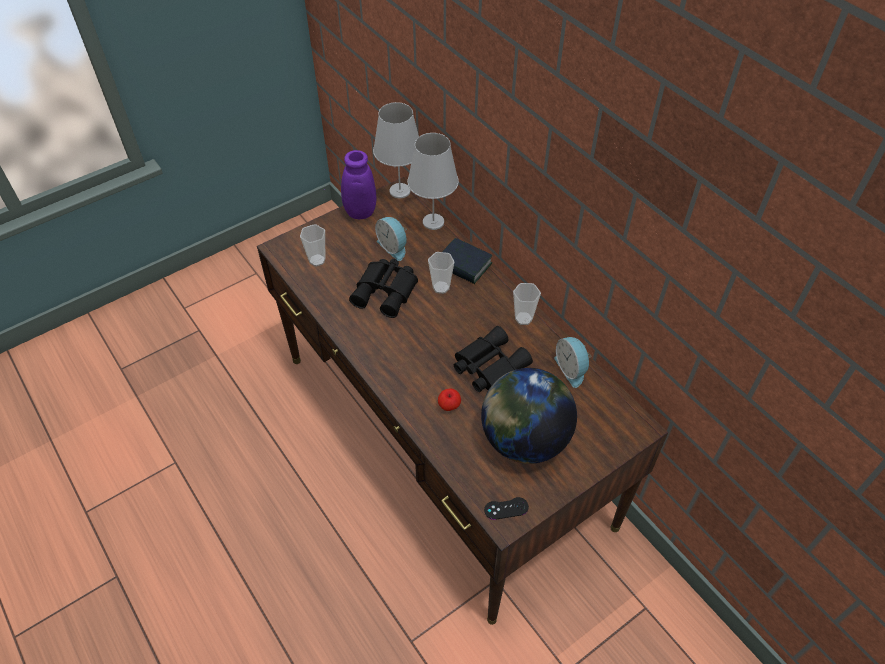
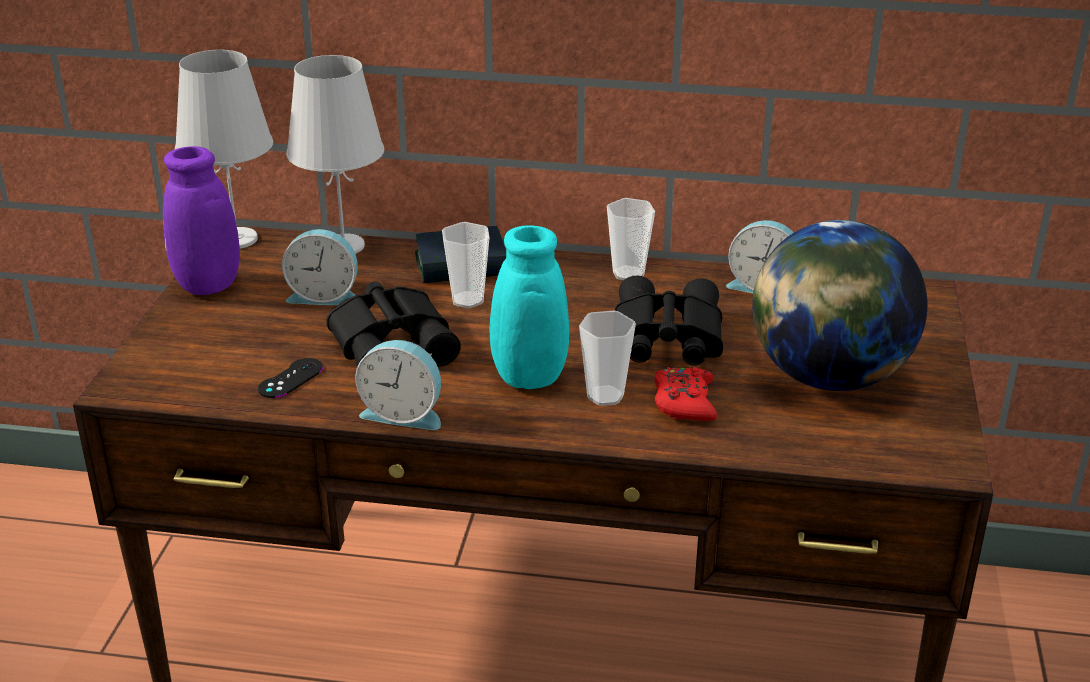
camera: 45 degrees left, 20 degrees down
(317, 260) = (219, 367): cup -> cup (605, 396)
(347, 331) = (404, 413): none -> alarm clock
(407, 348) = (525, 381): none -> turquoise vase
(449, 406) = (684, 402): apple -> red game controller
(506, 508) = (926, 451): black game controller -> black game controller (290, 378)

